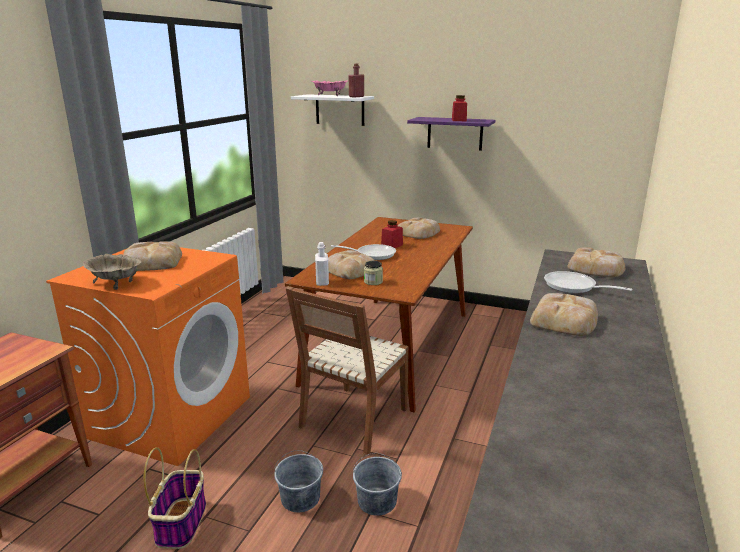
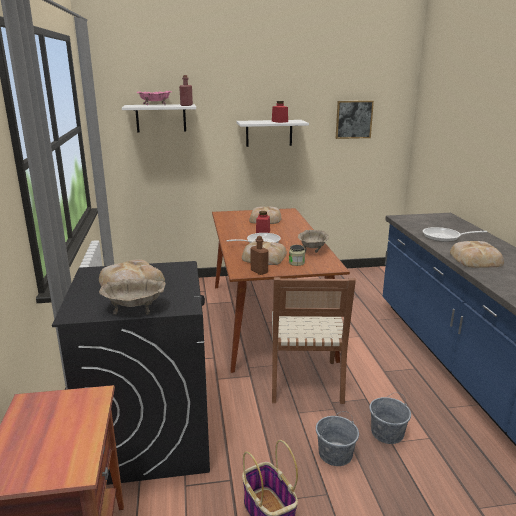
camera: 30 degrees left, 0 degrees up
(171, 416) = (150, 434): orange washing machine -> black washing machine
(322, 282) = (259, 271): white bottle -> brown bottle
(413, 272) = (313, 250): none -> beige bowl
(455, 133) = (269, 133): purple shelf -> white shelf
(566, 123) = (353, 119): none -> picture
(596, 268) = (436, 223): bread -> none

